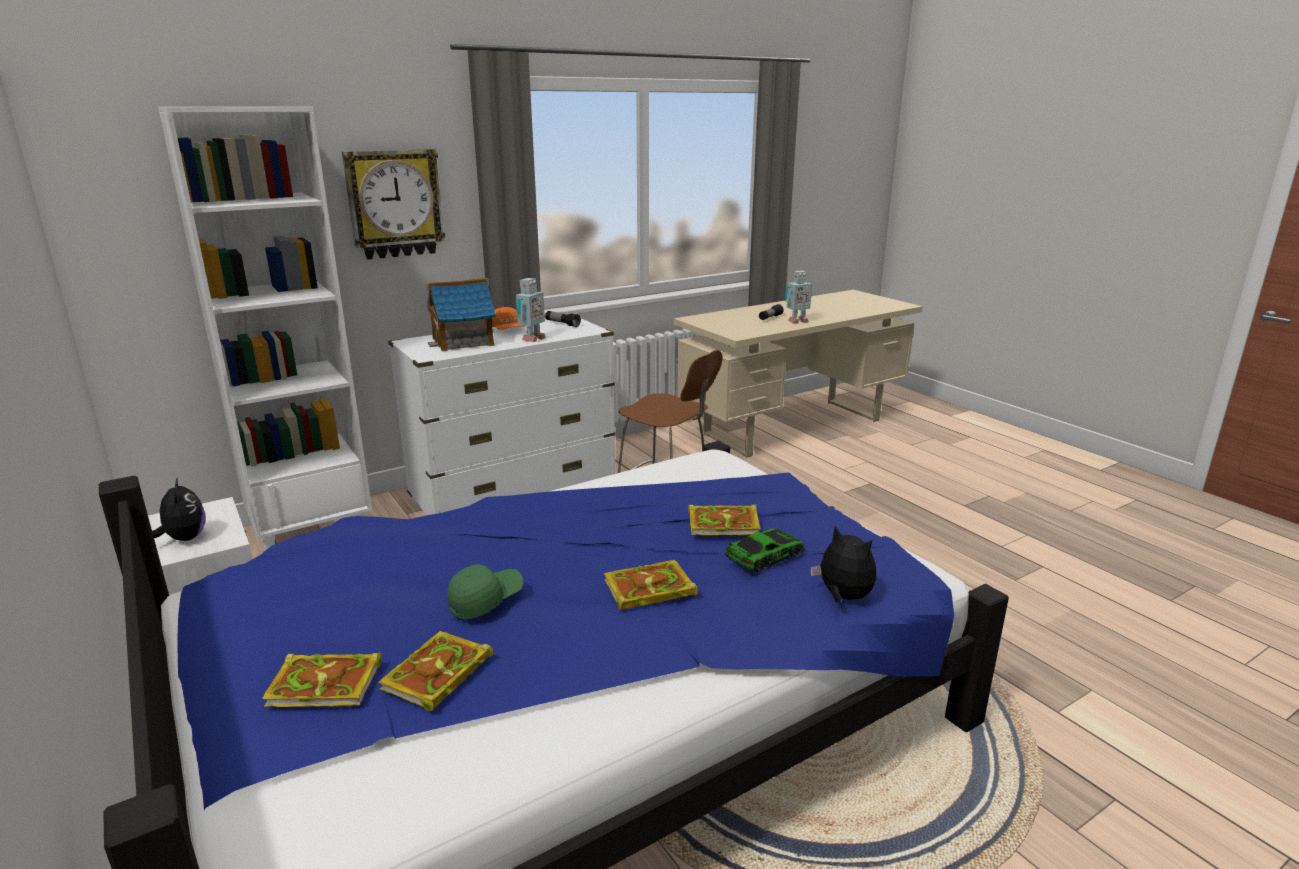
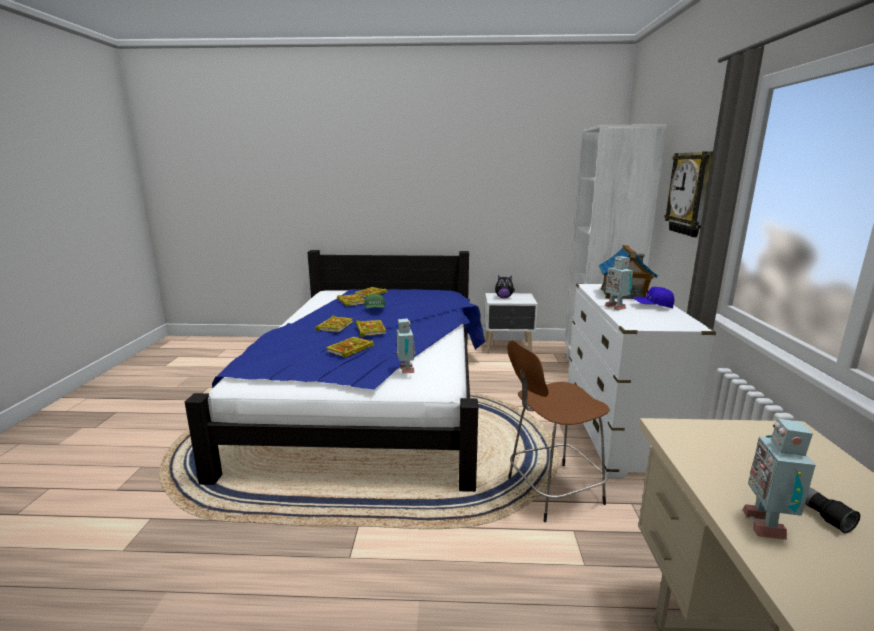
camera: 125 degrees right, 5 degrees down
(507, 330) = (652, 306): orange cap -> blue cap
(562, 324) = (667, 321): flashlight -> none
(624, 545) = (370, 329): none -> book
(722, 472) = (405, 370): none -> toy robot
(765, 556) = (312, 348): toy car -> none
(843, 597) = (262, 353): plush toy -> none

